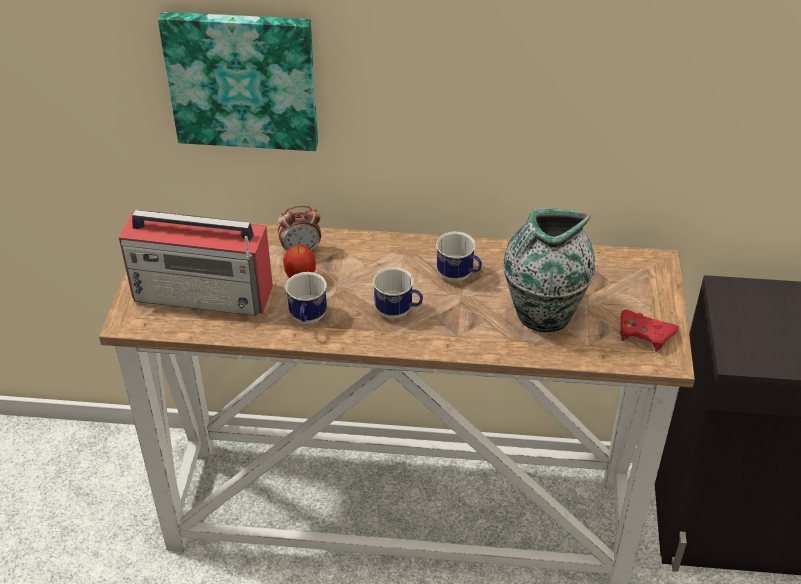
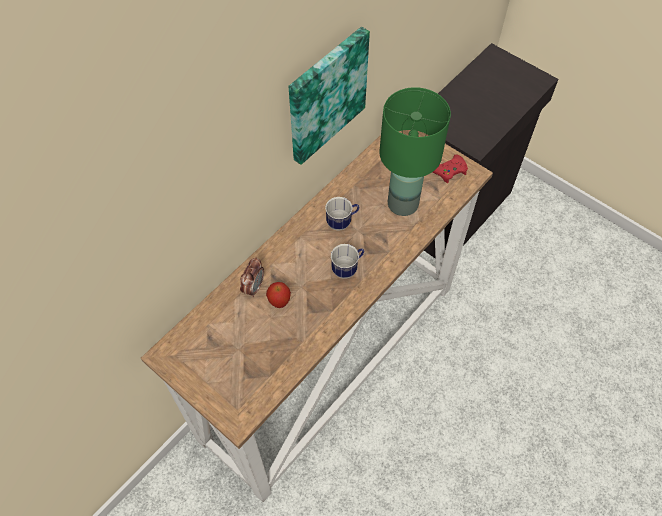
camera: 55 degrees left, 15 degrees up
(204, 293) = (248, 362): radio -> none
(243, 79) = (174, 223): picture -> picture (325, 95)
(307, 319) = (317, 318): mug -> none
(542, 314) = (402, 204): vase -> green table lamp

